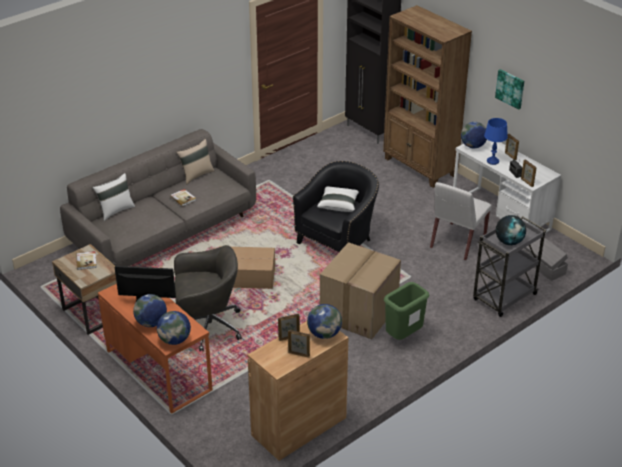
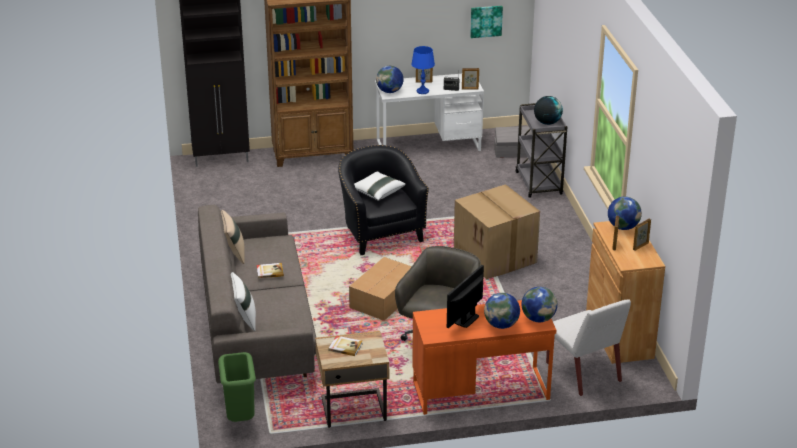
camera: 60 degrees left, 5 degrees down
(403, 336) = (546, 246): green trash can -> green trash can (239, 418)
(457, 242) = (444, 177): white chair -> white chair (584, 373)
(510, 88) = (399, 20): picture -> picture (486, 21)

